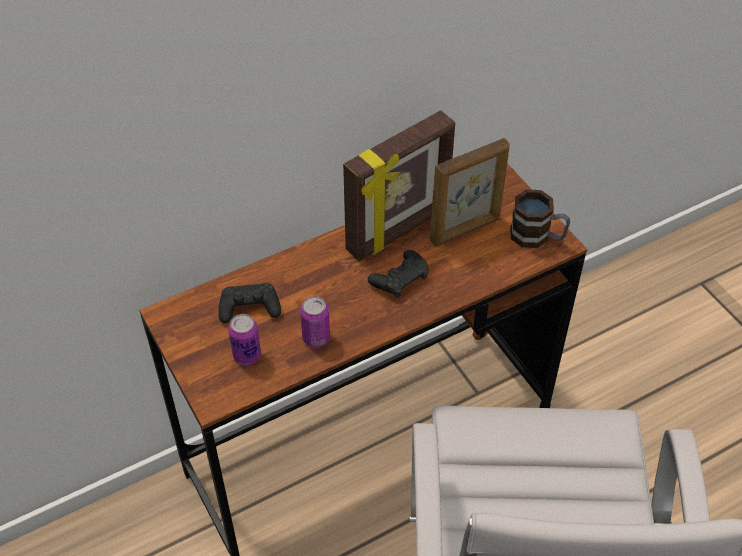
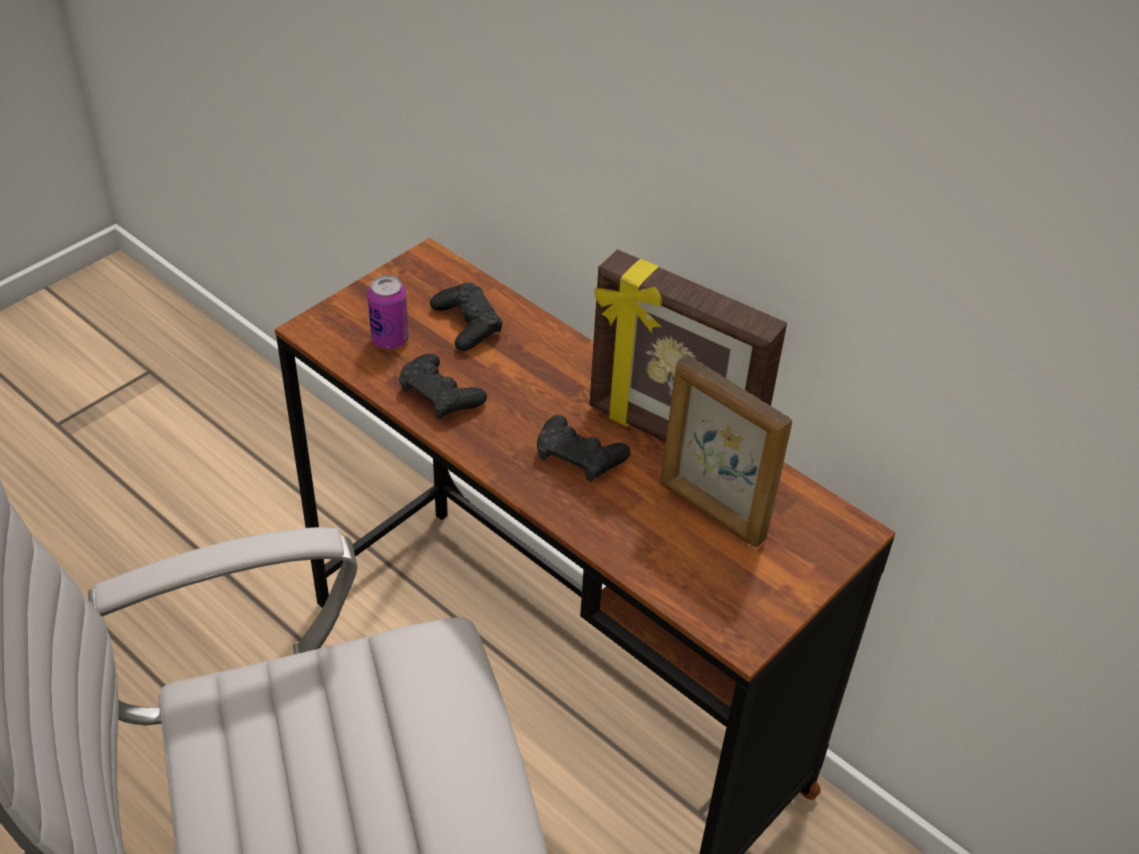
camera: 70 degrees right, 5 degrees down
(316, 338) = (440, 394): can -> black game controller
(537, 236) = (742, 603): mug -> none

